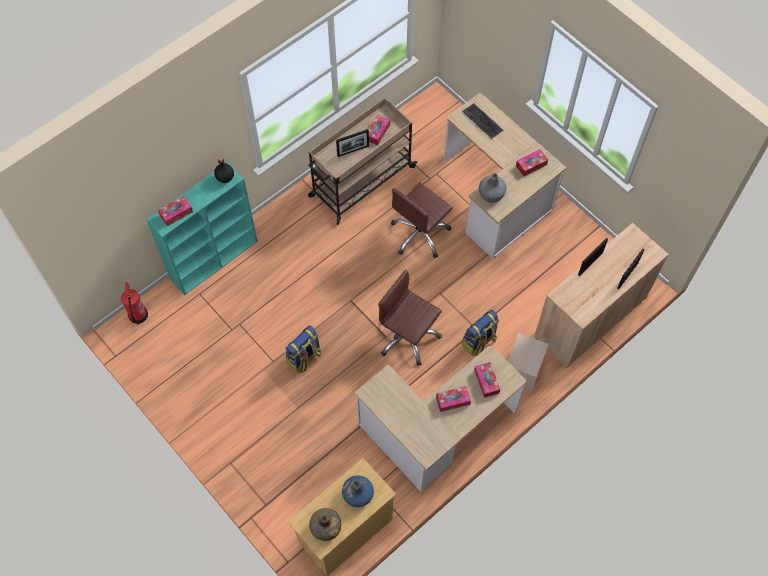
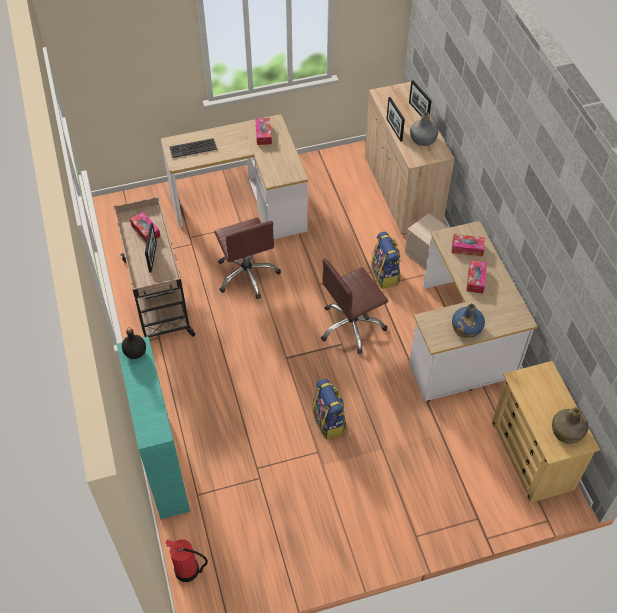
camera: 65 degrees left, 10 degrees down
(176, 213) = (151, 415): tissue box -> none
(358, 494) = (541, 391): blue bottle -> blue bottle (466, 328)
(491, 193) = (275, 171): grey bottle -> grey bottle (423, 139)

